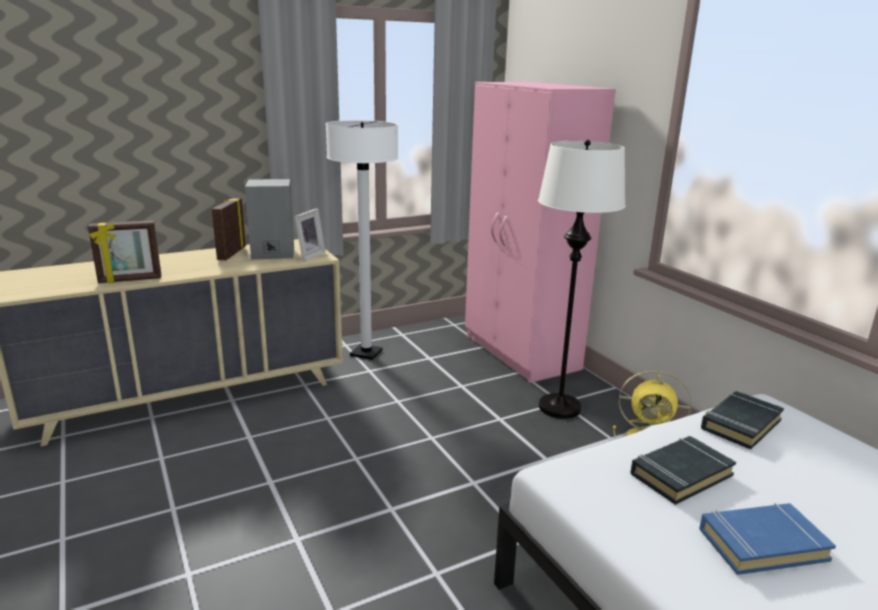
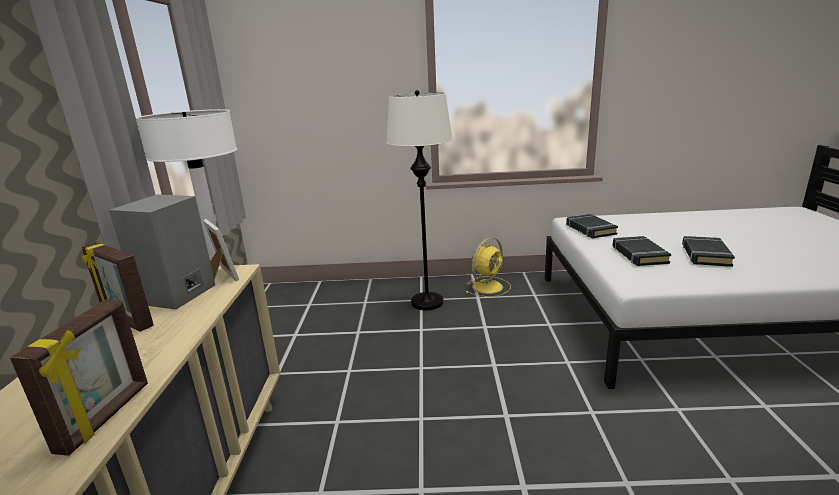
camera: 60 degrees left, 0 degrees up
(521, 353) = (339, 293): pink wardrobe -> none
(762, 544) = (705, 255): blue book -> black book

